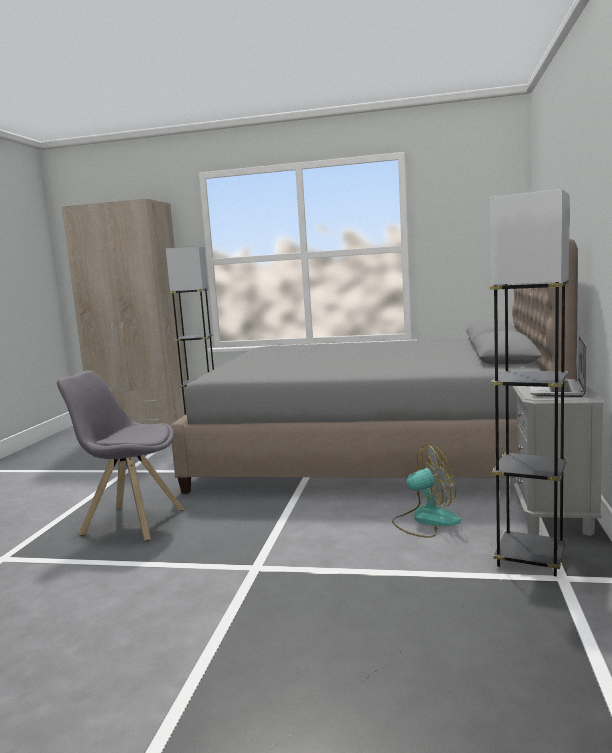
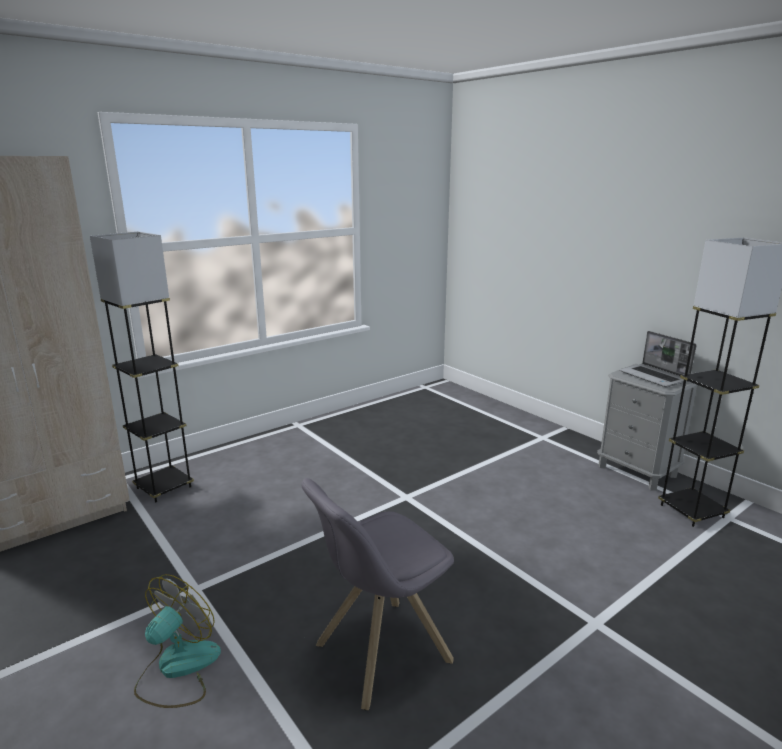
camera: 50 degrees left, 10 degrees up
(376, 454) = (418, 455): grey bed -> none
(425, 520) = (588, 509): fan -> fan (177, 669)

